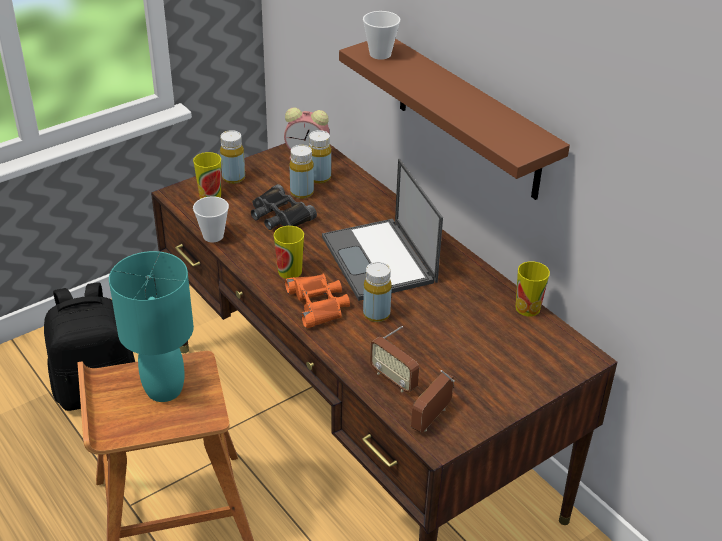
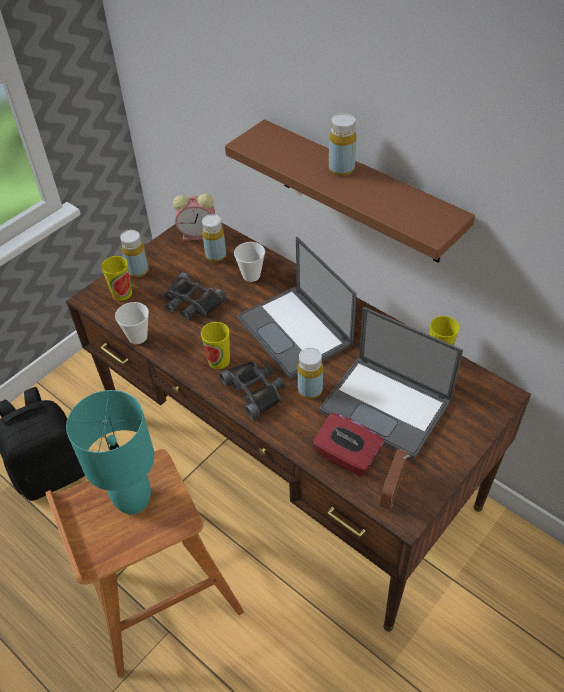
camera: 10 degrees left, 10 degrees up
(302, 193) = (204, 274): yellow bottle -> yellow bottle (341, 169)
(318, 304) = (255, 390): orange binoculars -> black binoculars
(380, 54) = (265, 144): cup -> cup (251, 275)
(393, 379) = (346, 456): radio -> red tissue box
(454, 343) = (387, 406): none -> laptop

